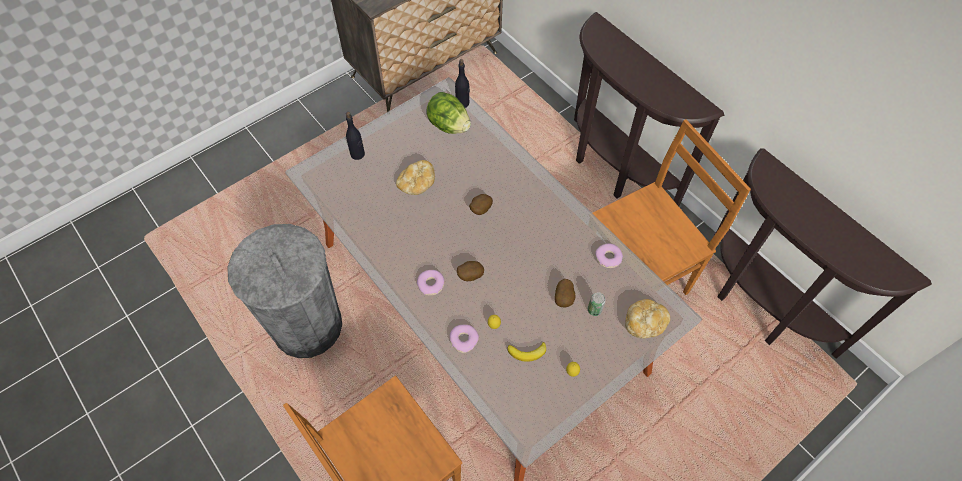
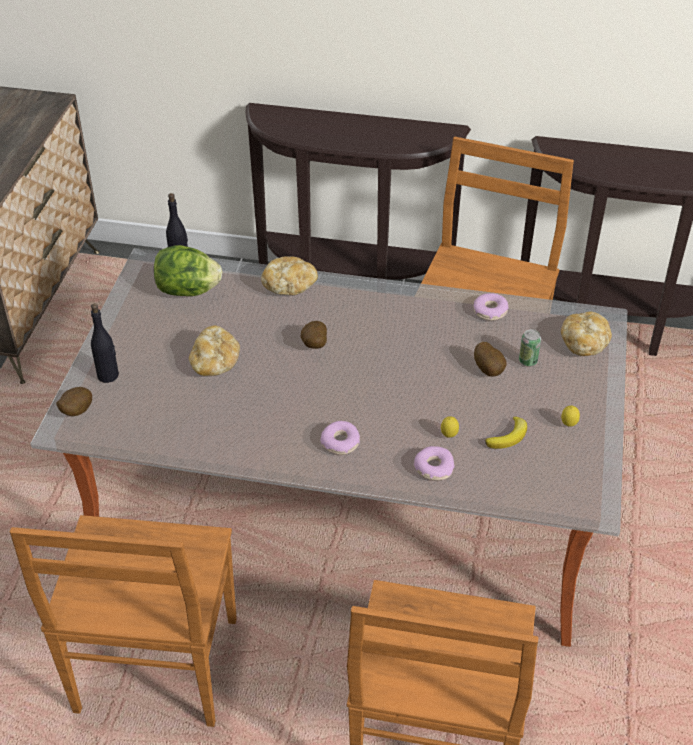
camera: 40 degrees left, 15 degrees down
(307, 326) = (155, 669): grey trash can -> brown chair
(470, 275) = (372, 409): potato -> potato (76, 412)
(507, 158) = (289, 286): none -> bread

